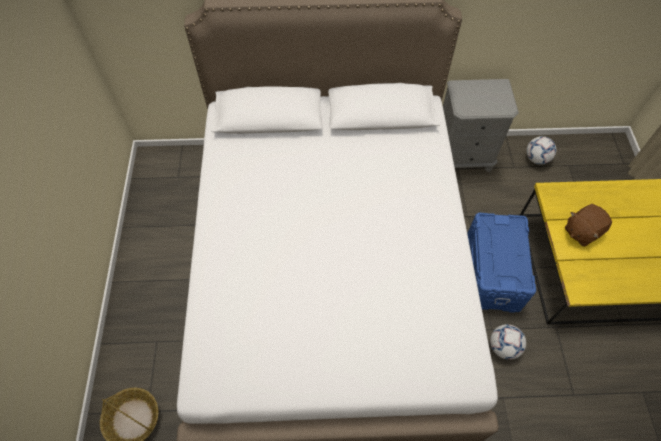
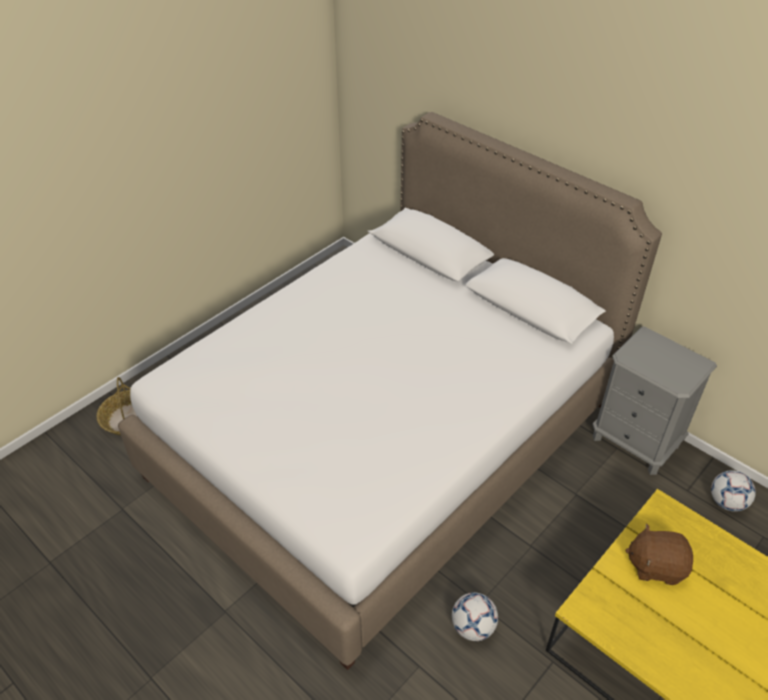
camera: 45 degrees right, 15 degrees down
(492, 272) = (542, 559): blue storage box -> none

